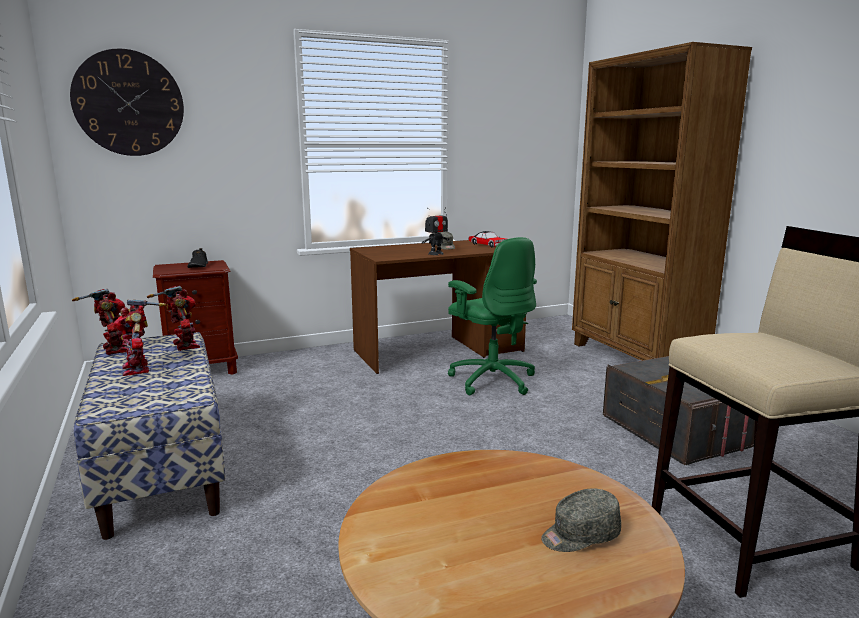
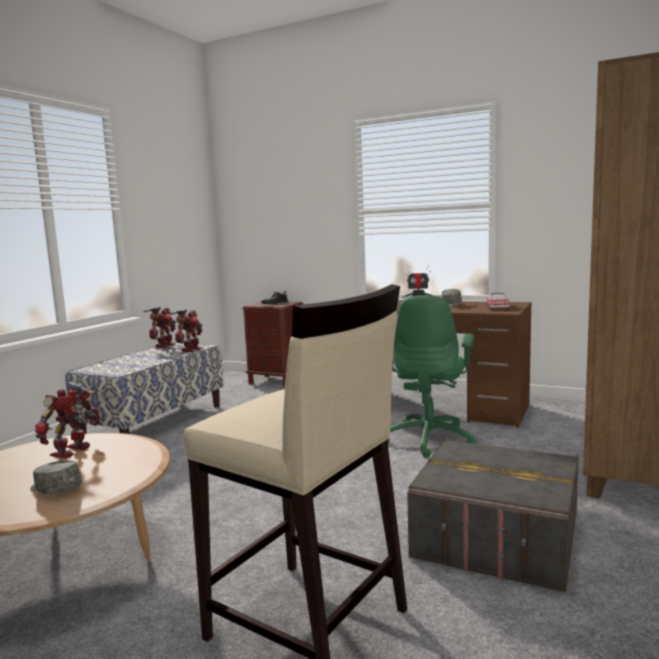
camera: 50 degrees right, 5 degrees down
(128, 103) = (252, 191): wall clock -> none
(139, 368) = (146, 356): toy robot -> toy robot (72, 451)

